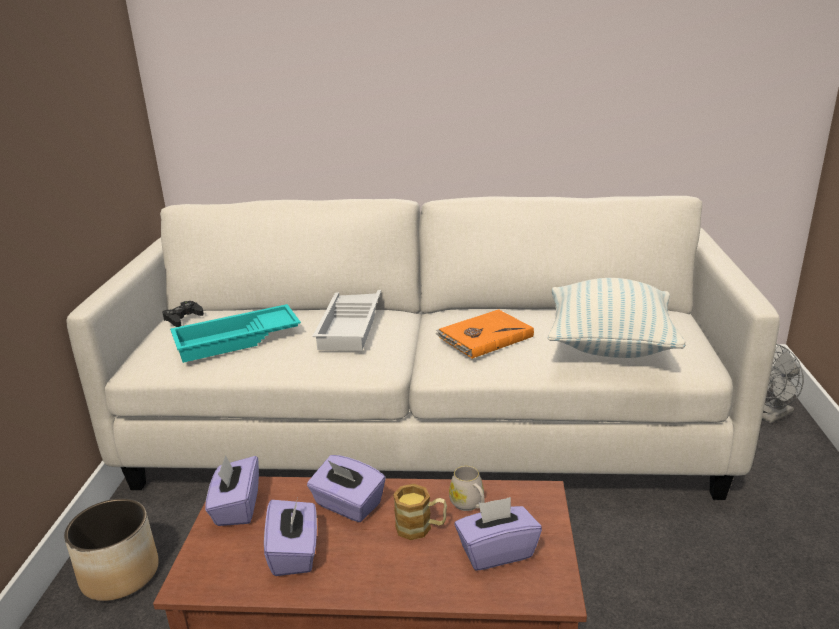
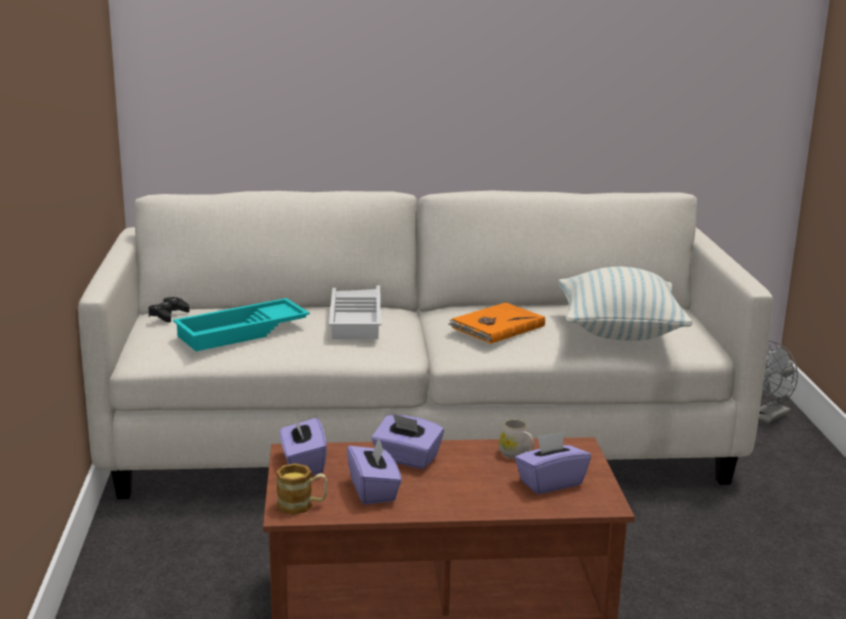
camera: 10 degrees left, 5 degrees down
(119, 574) = (142, 565): planter -> none
(421, 527) = (479, 470): mug -> mug (302, 505)

